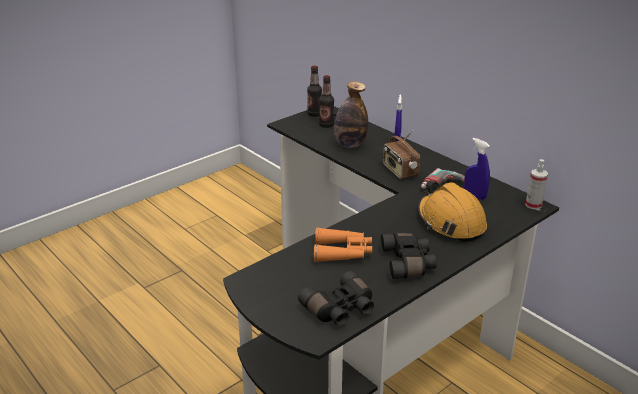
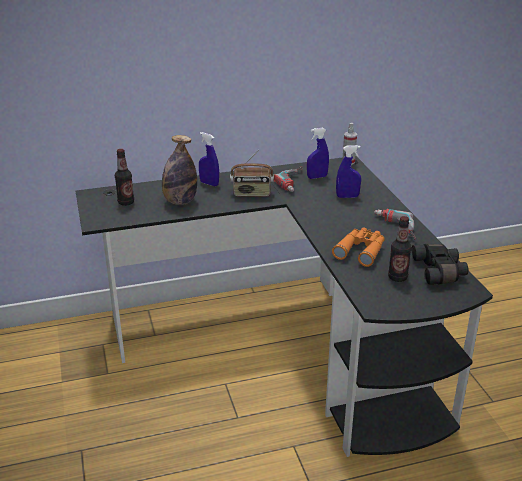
camera: 65 degrees left, 0 degrees up
(314, 114) = (94, 202): bottle -> bottle (397, 277)
(409, 263) = (394, 228): black binoculars -> power drill
(450, 222) = (347, 197): orange hard hat -> blue spray bottle

